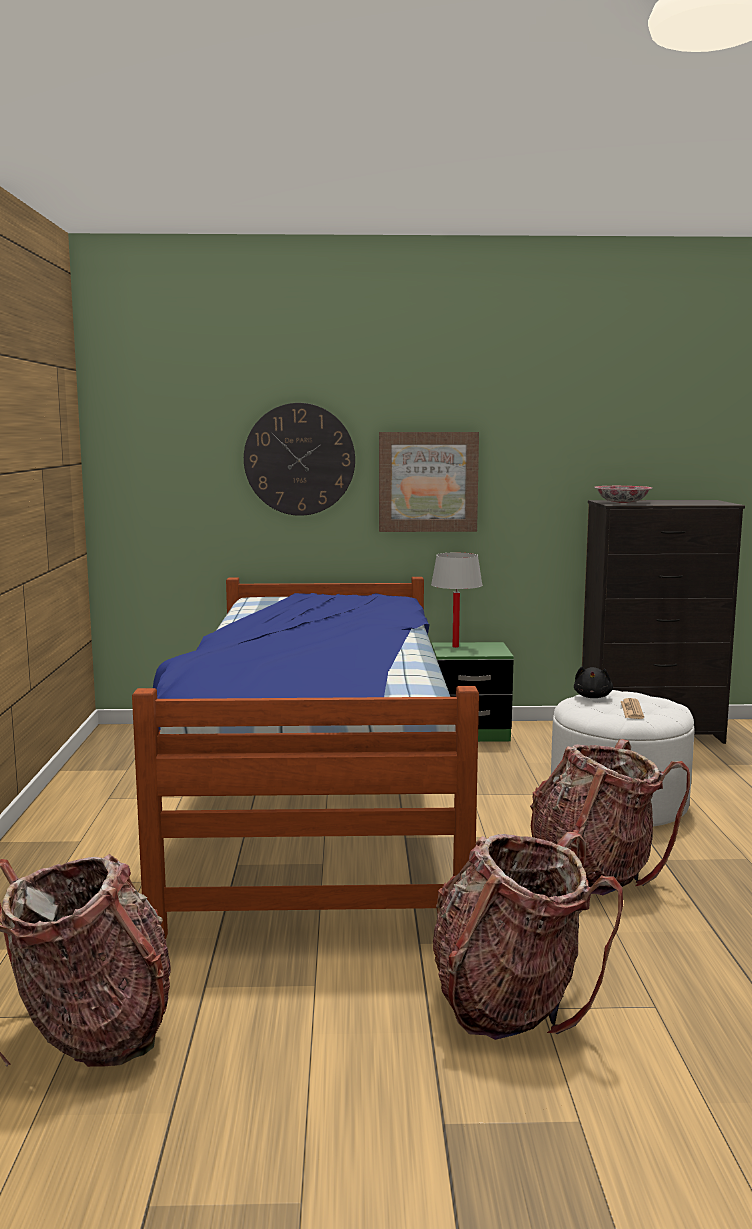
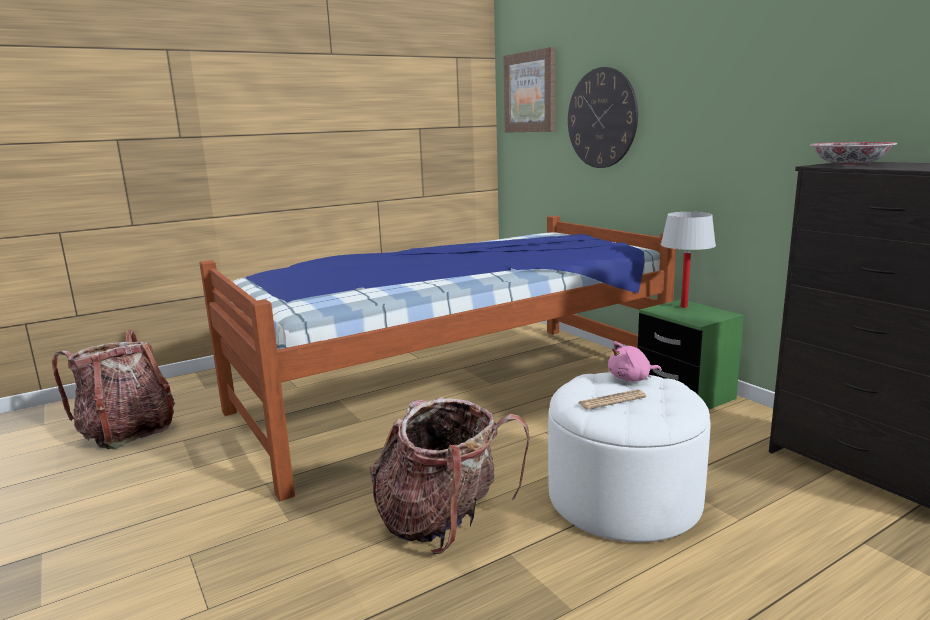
camera: 60 degrees right, 5 degrees up
(428, 481) = (692, 138): picture -> picture (530, 92)
(510, 1002) = (194, 539): backpack -> none
(592, 697) = (631, 379): black plush toy -> pink plush toy

